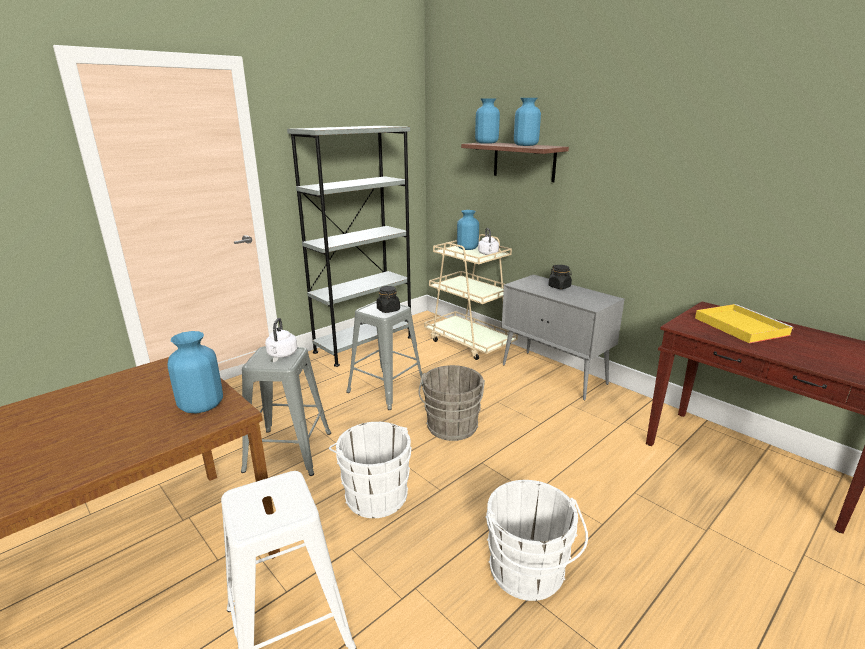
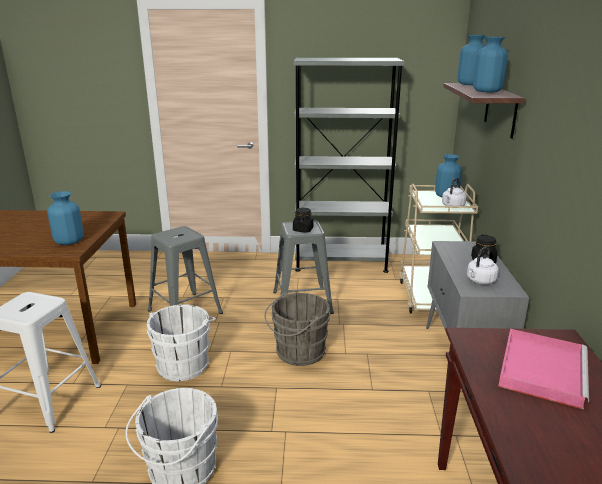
camera: 45 degrees right, 0 degrees up
(282, 354) = (182, 235): white kettle -> white kettle (480, 281)
(739, 326) = (541, 369): yellow tray -> pink tray

